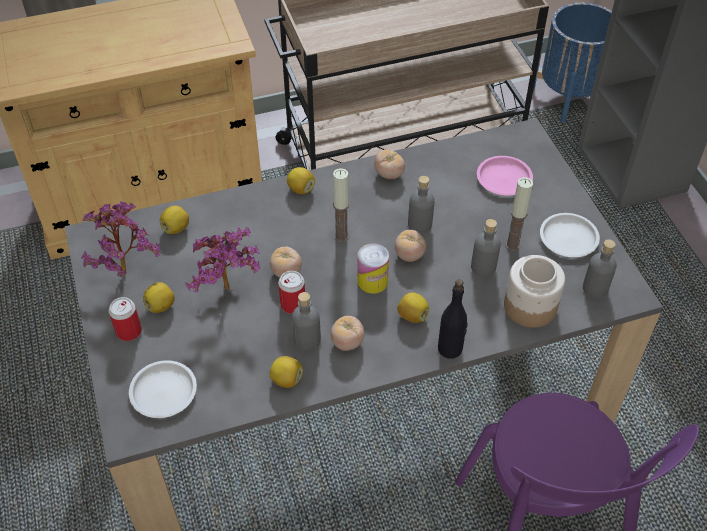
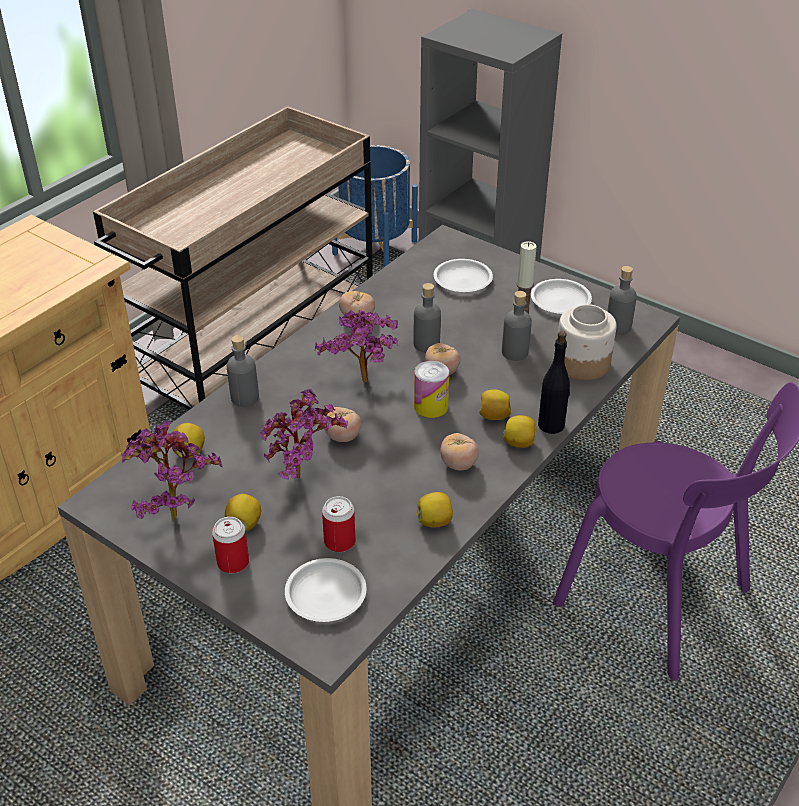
camera: 35 degrees left, 10 degrees down
(293, 305) = (377, 459): can -> can (339, 542)
(301, 189) = (285, 364): lemon -> lemon (519, 443)
(307, 340) = (420, 480): grey bottle -> grey bottle (245, 398)
(341, 236) = (364, 385): candle -> potted plant
(504, 178) = (463, 279): pink plate -> white plate

